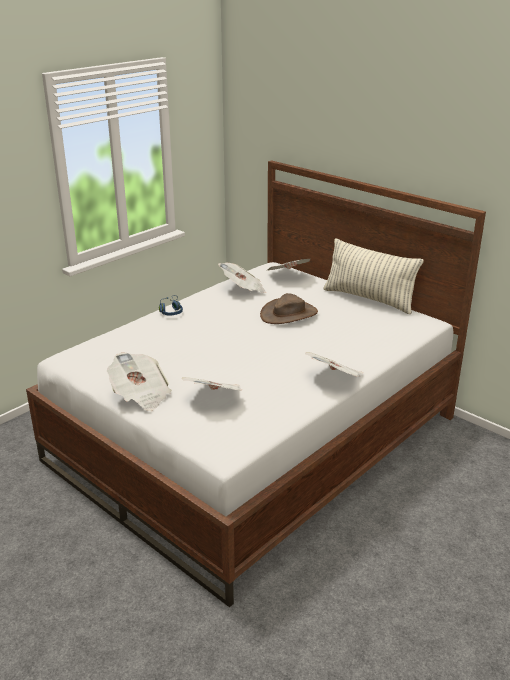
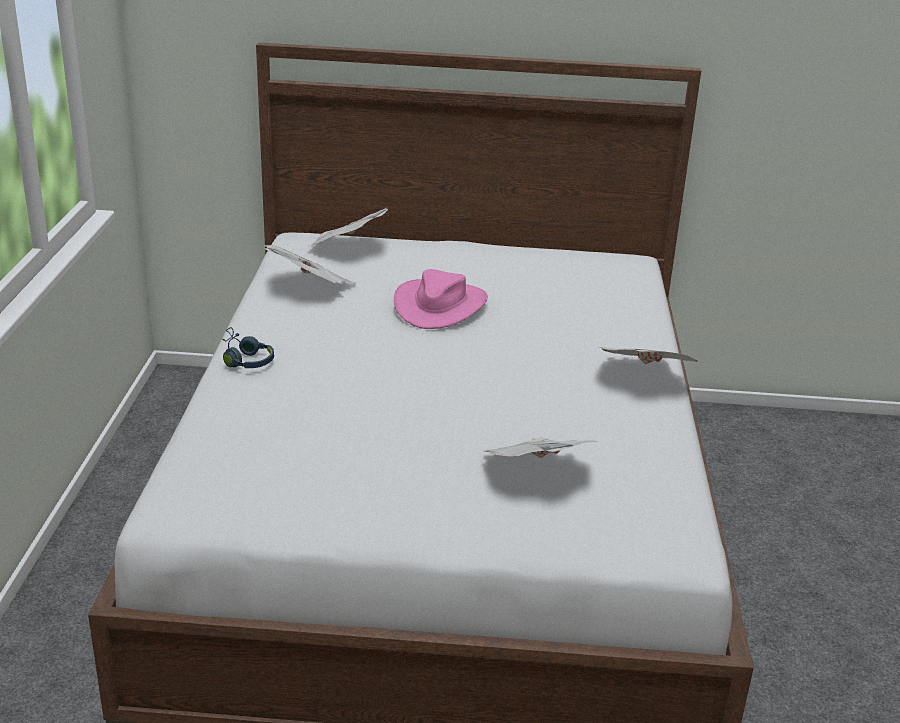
camera: 40 degrees left, 0 degrees up
(140, 395) = (417, 518): newspaper -> none
(289, 314) = (440, 305): brown hat -> pink hat
(369, 299) = (512, 251): pillow -> none

